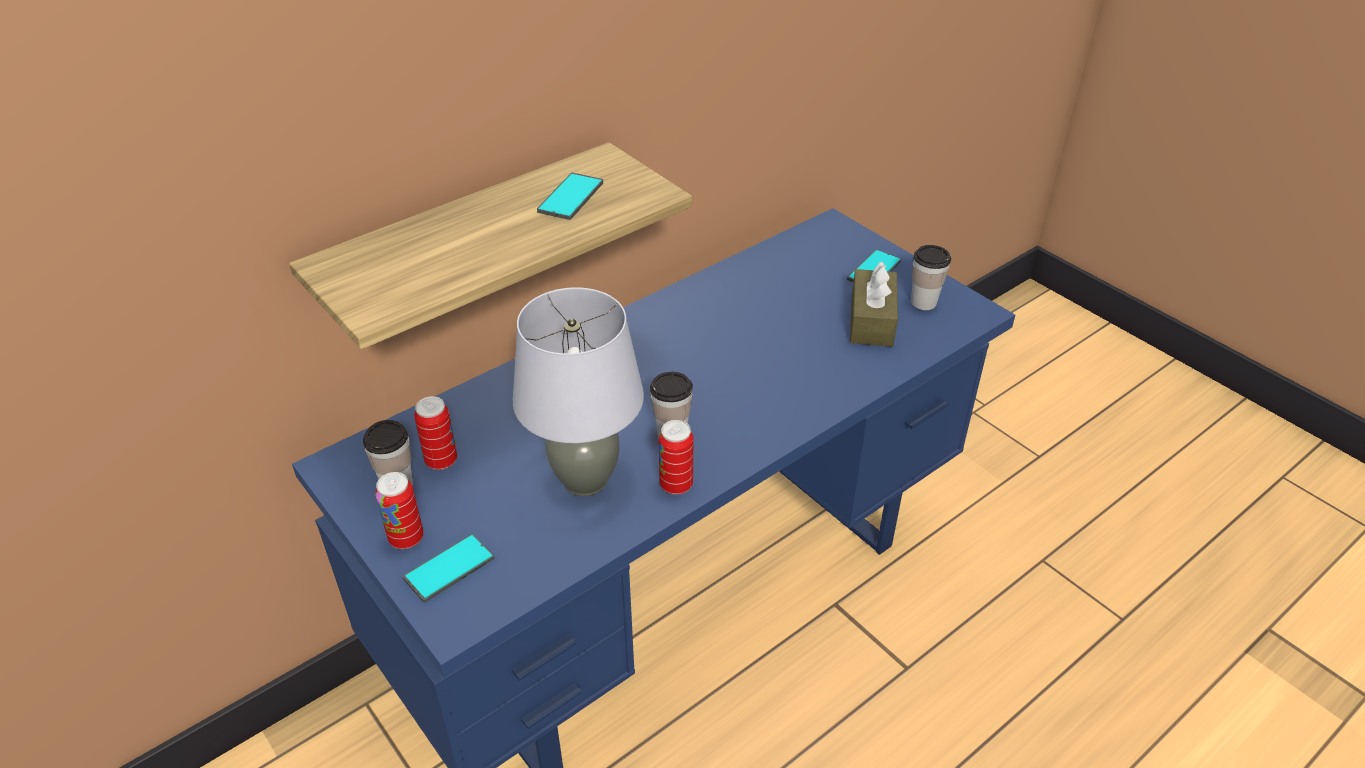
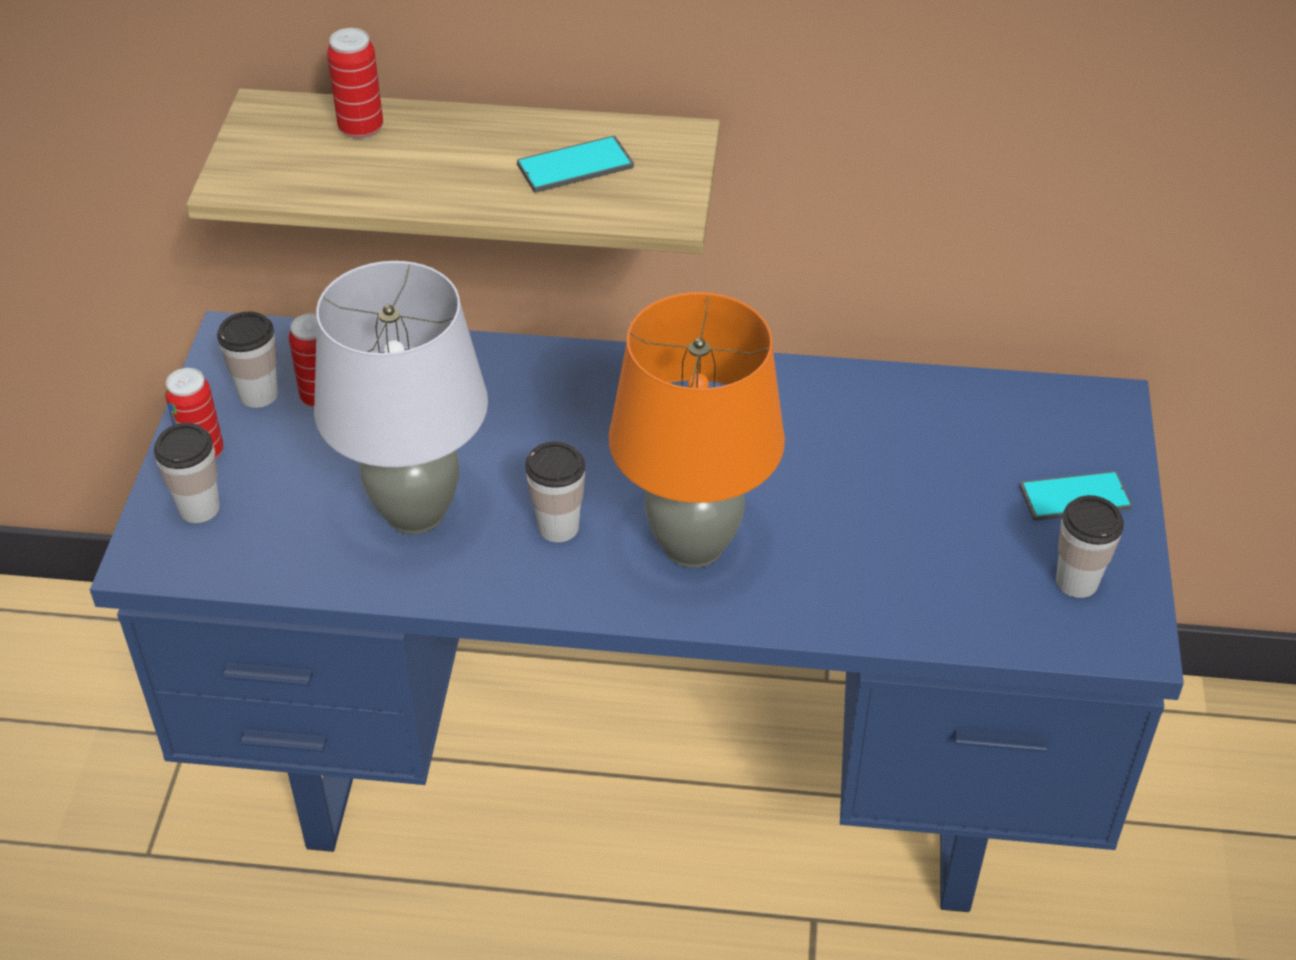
camera: 45 degrees right, 5 degrees up
(449, 568) = (199, 508): phone -> cup
(676, 485) = (489, 583): can -> can (361, 128)
(748, 397) = (693, 545): none -> orange table lamp
(871, 321) = (971, 558): brown tissue box -> none

